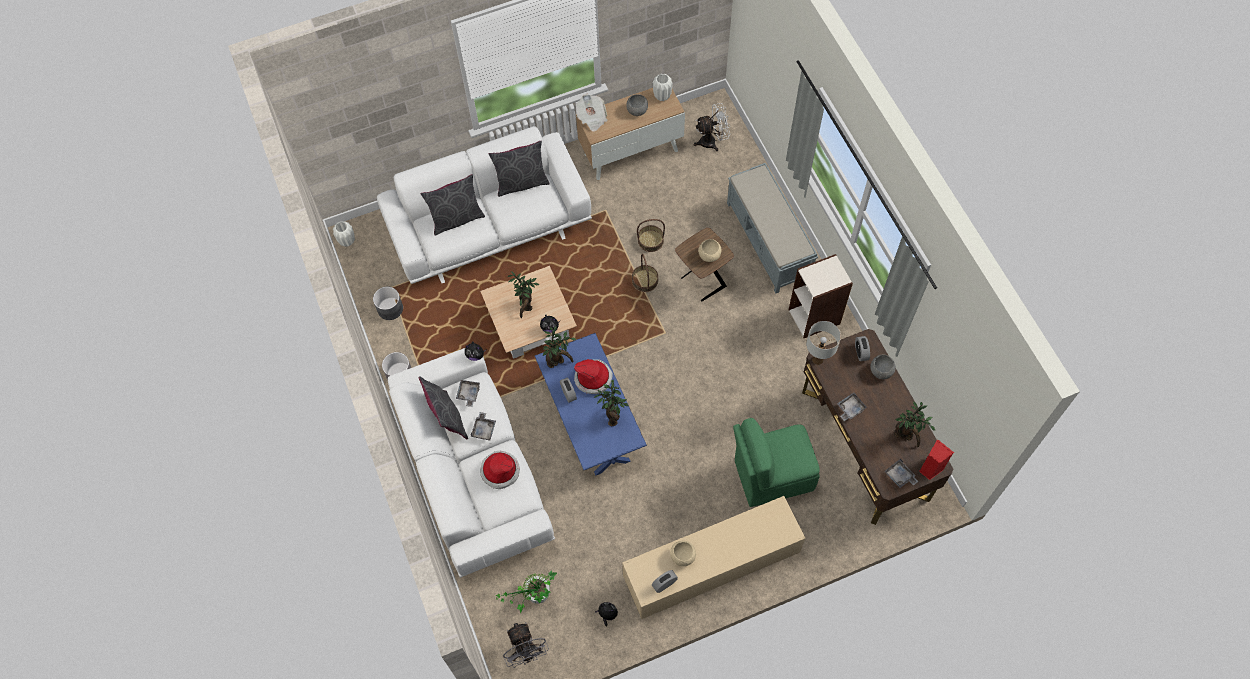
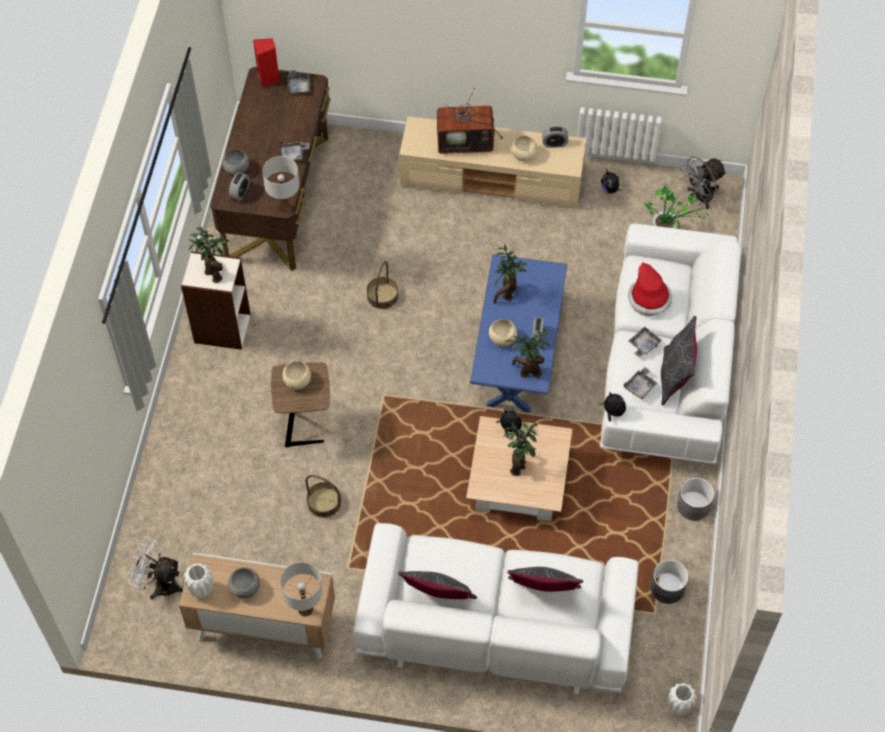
camera: 150 degrees left, 5 degrees down
(526, 652) = (700, 198): grey fan -> grey fan turned 135 degrees counterclockwise
(592, 118) = (305, 609): newspaper -> white table lamp
(593, 378) = (502, 338): hat -> beige bowl
(644, 280) = (363, 461): basket -> basket (382, 296)
(738, 541) = (466, 141): none -> television
(768, 242) = (200, 429): grey bench -> none
(771, 475) = (383, 217): green chair -> none
(905, 436) = (265, 110): potted plant -> potted plant (213, 273)

